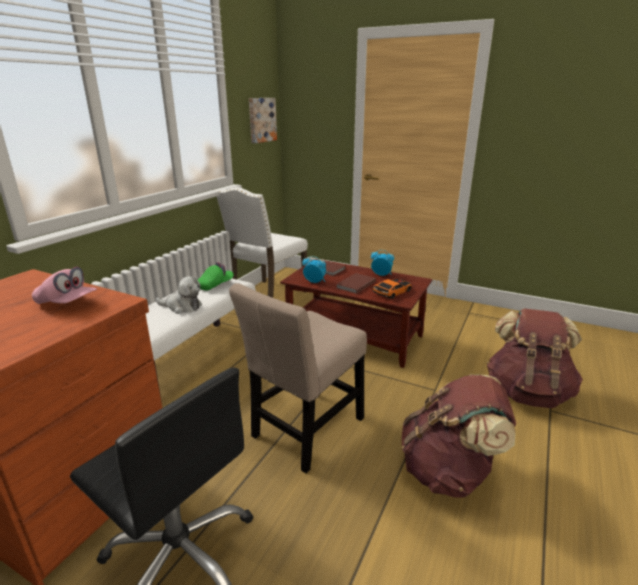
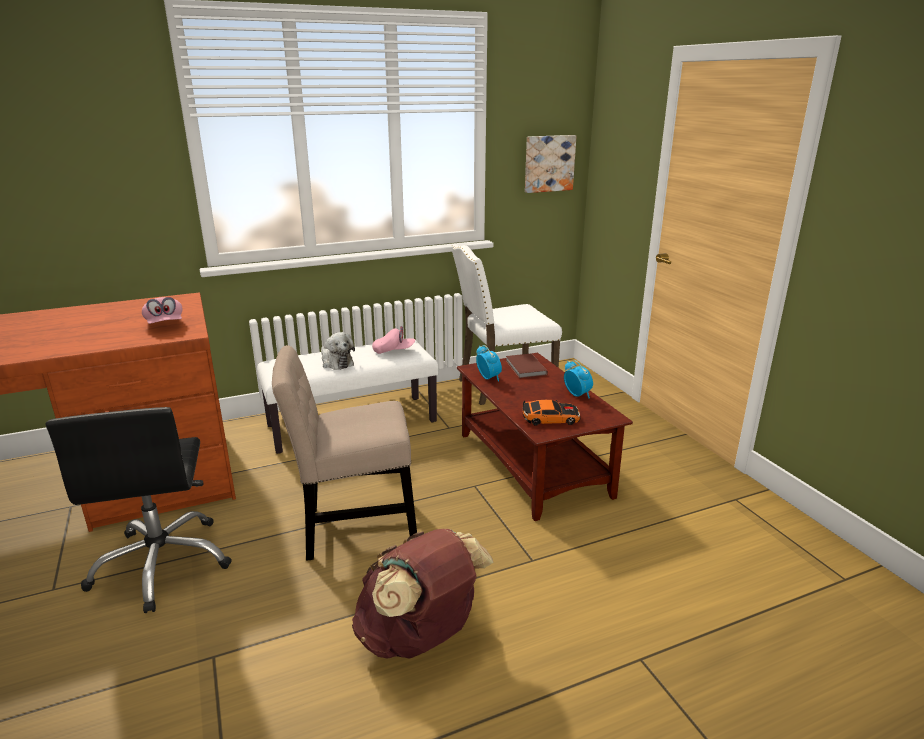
camera: 40 degrees right, 0 degrees up
(216, 285) = (394, 351): green cap -> pink cap
(355, 285) = (524, 395): brown book -> none
(527, 392) = (645, 625): brown backpack -> none

